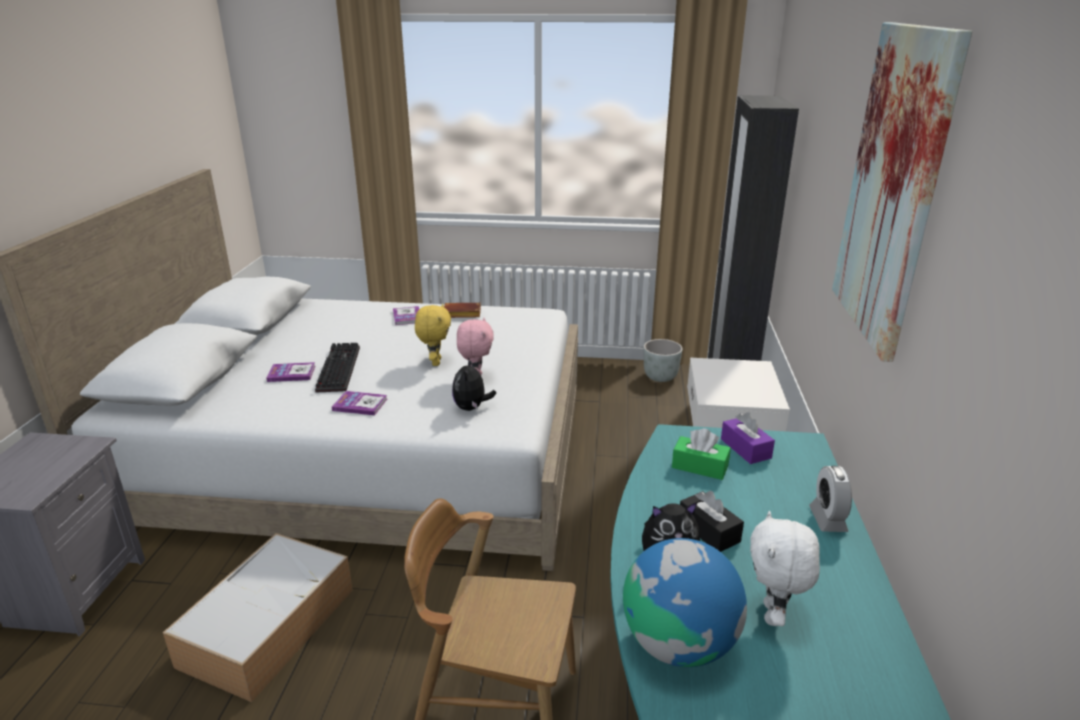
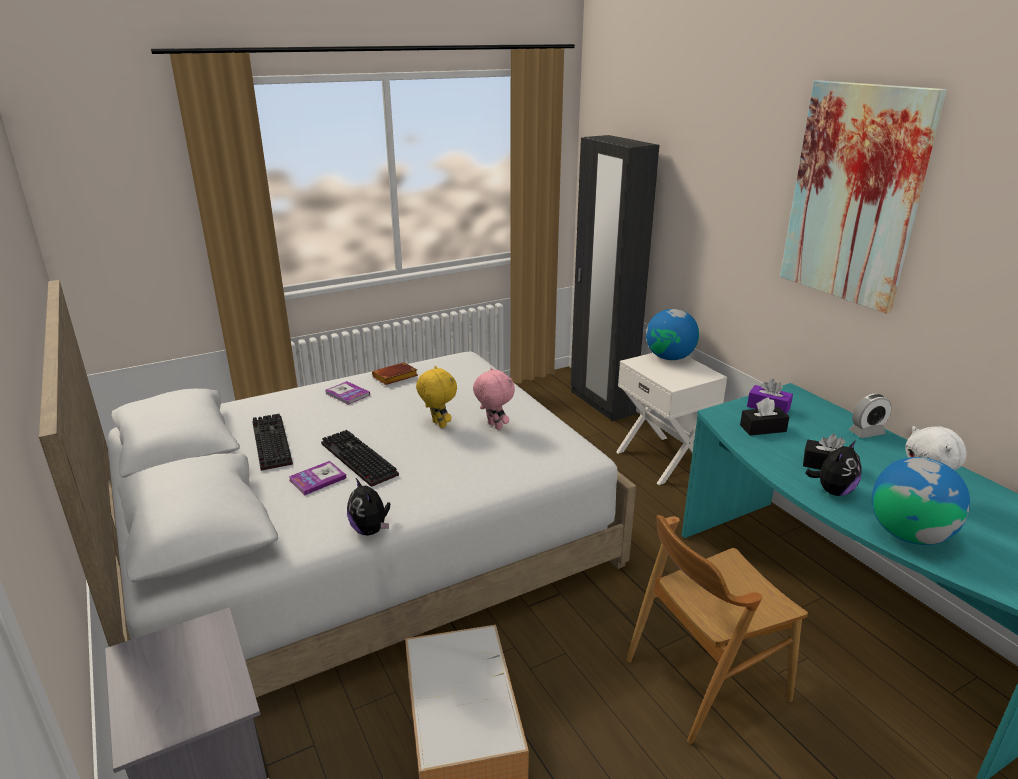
camera: 35 degrees left, 0 degrees up
(303, 336) = (269, 442): none -> keyboard
(360, 404) = (430, 481): book -> none
(471, 408) = (527, 450): plush toy -> plush toy (370, 530)
(661, 377) = (528, 392): grey planter -> none
(699, 467) = (763, 428): green tissue box -> black tissue box
(751, 370) = (669, 357): none -> globe
(827, 519) = (866, 432): alarm clock -> alarm clock turned 75 degrees counterclockwise

